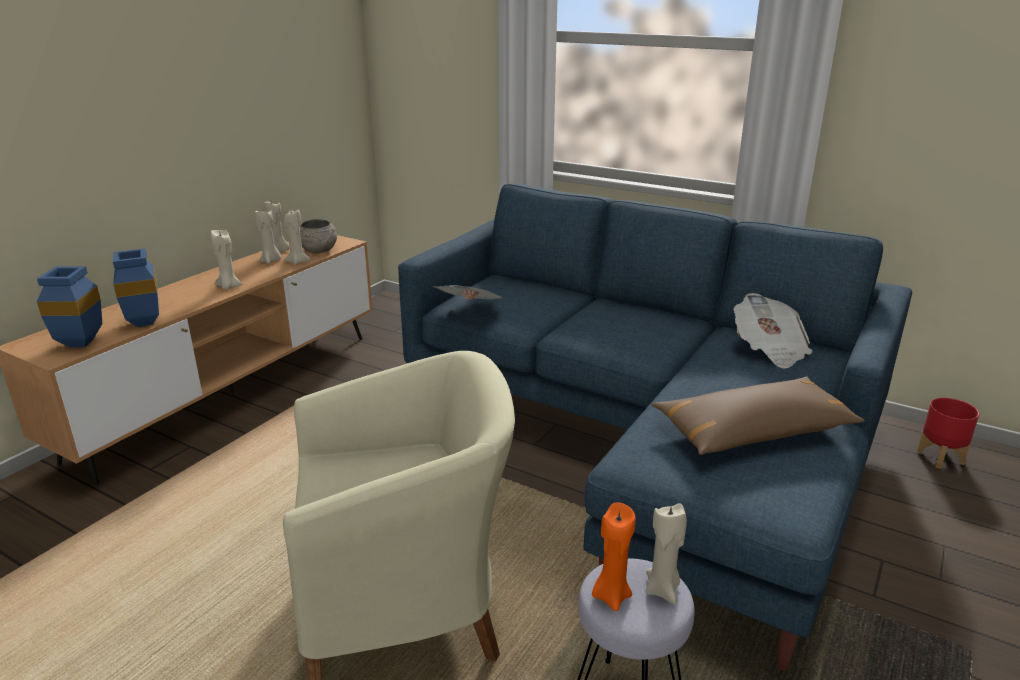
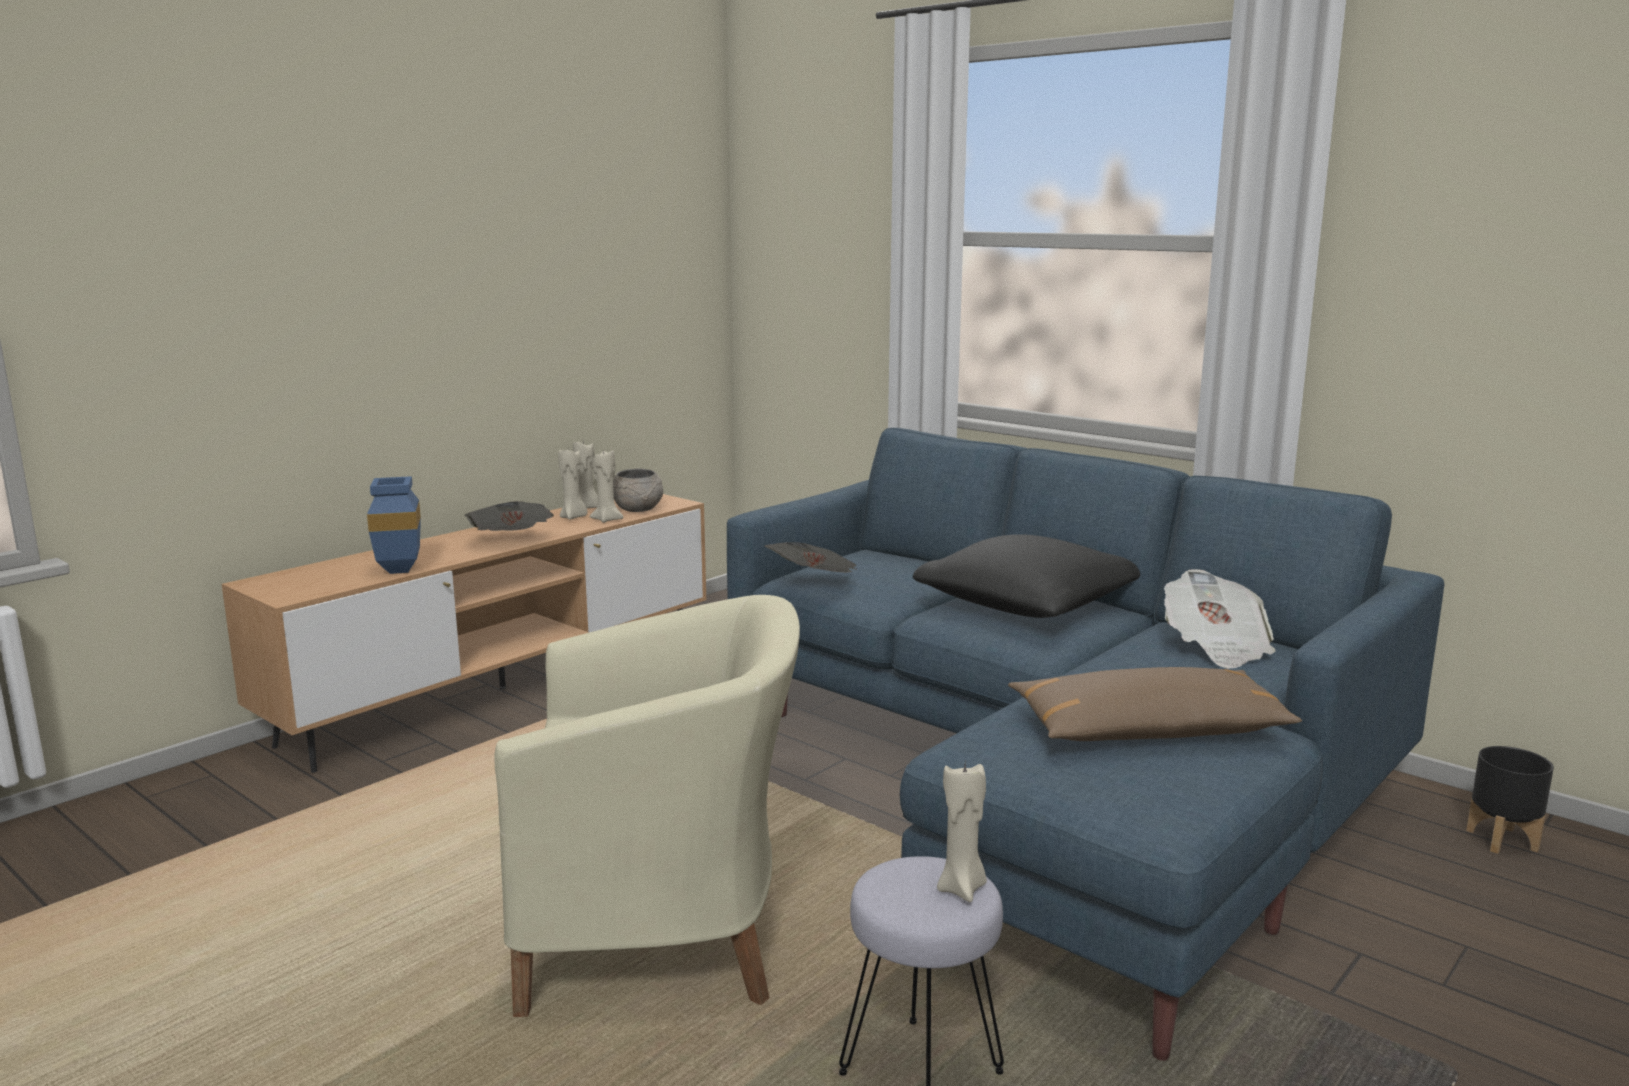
camera: 10 degrees right, 10 degrees down
(81, 345) = (320, 586): blue vase -> none
(228, 287) = (512, 540): beige candle -> newspaper
(611, 595) = (891, 888): orange candle -> none
(627, 319) = (1027, 605): none -> black pillow
(940, 457) = (1503, 840): red planter -> black planter

